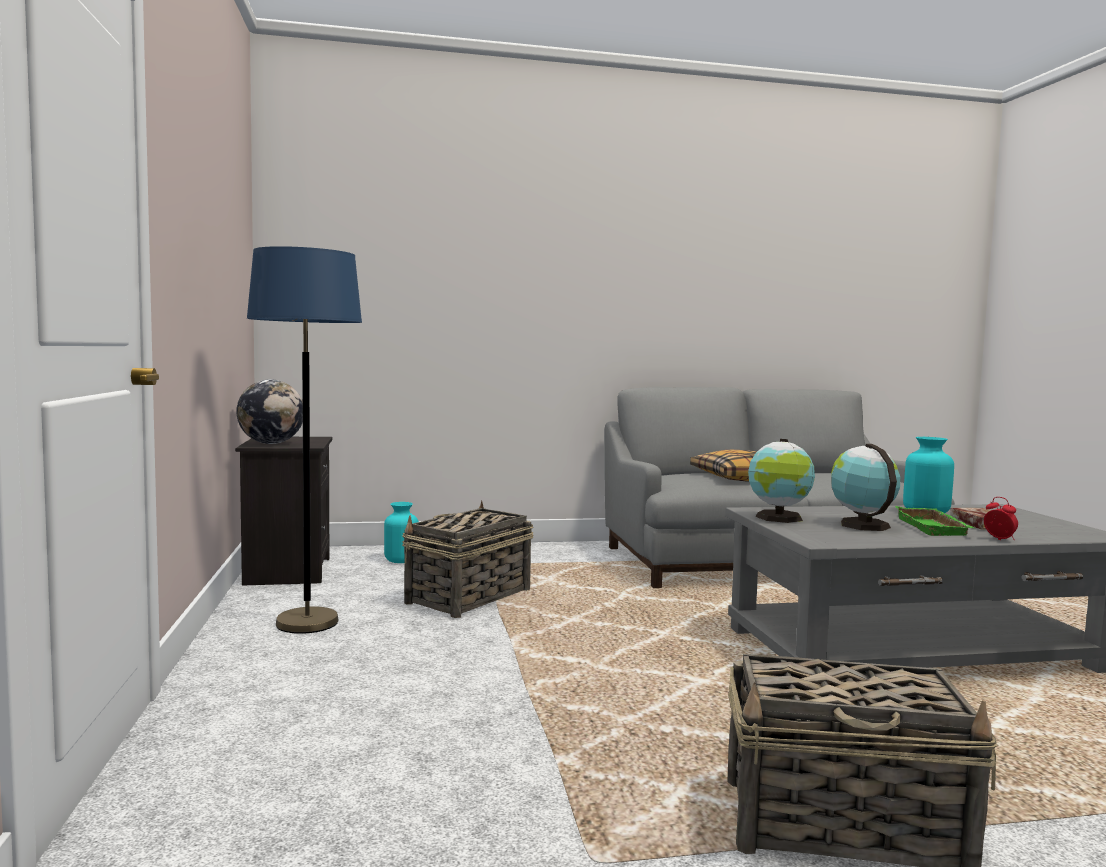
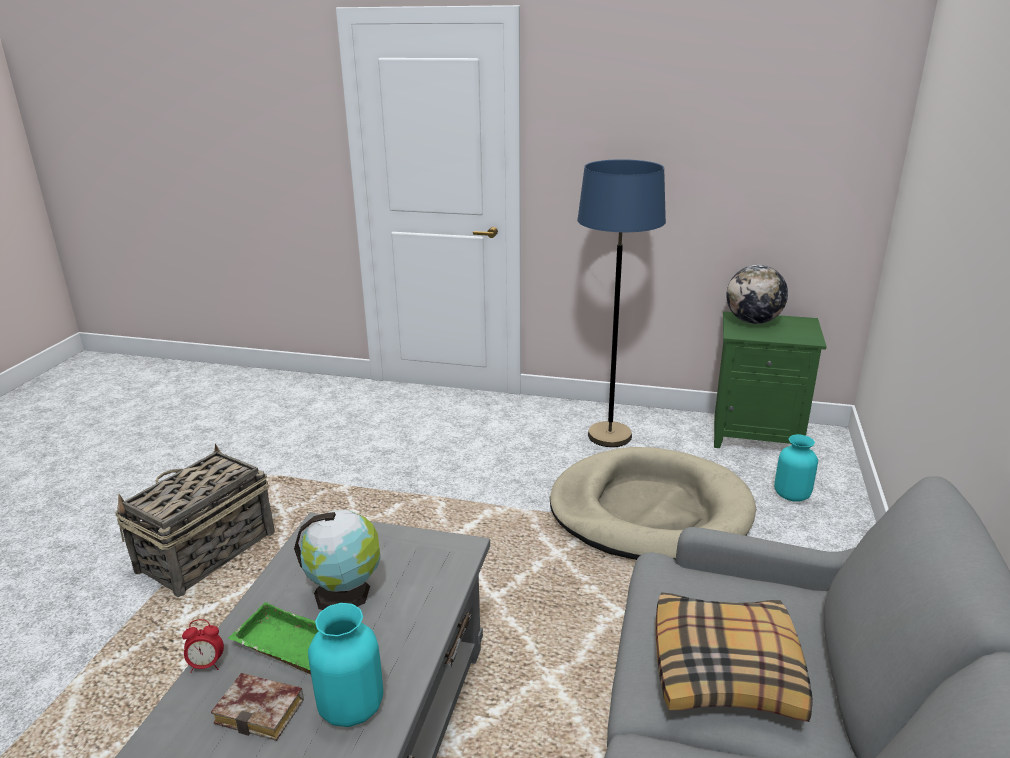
camera: 115 degrees right, 20 degrees up
(286, 570) = (757, 435): black nightstand -> green nightstand
(467, 597) = (649, 511): basket -> beige dog bed
(779, 518) = (414, 549): globe -> none

